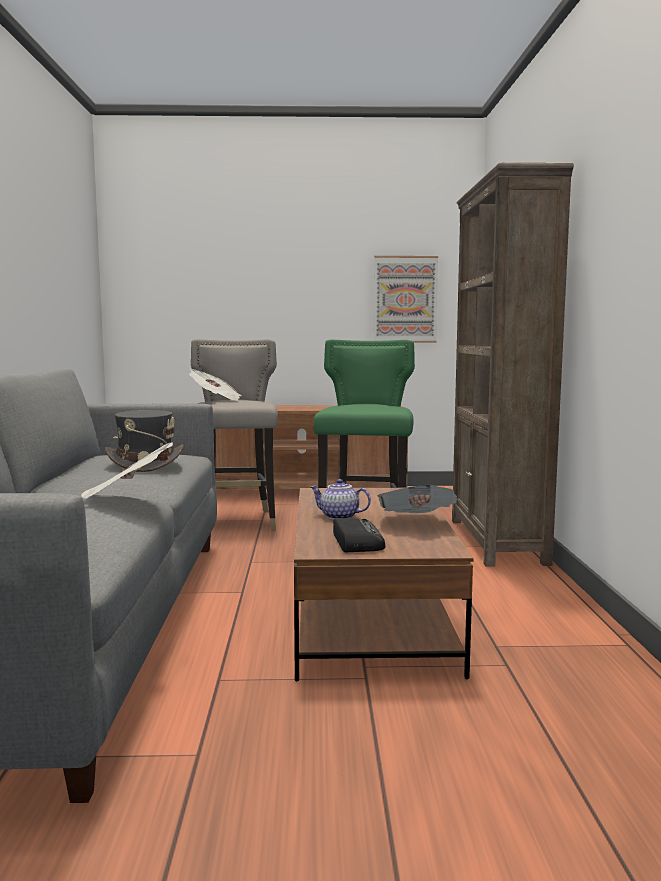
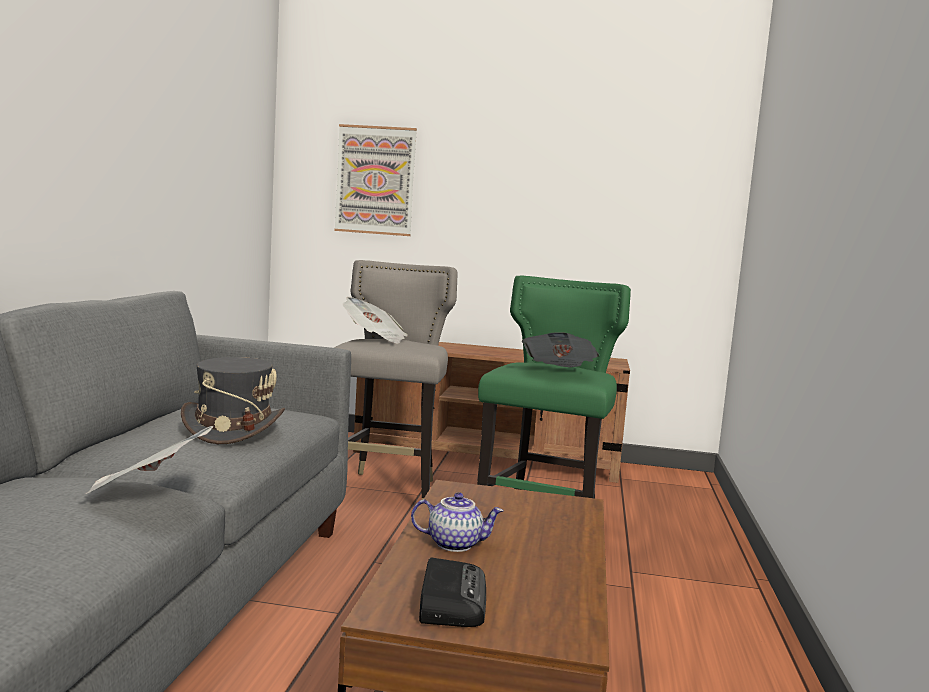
camera: 10 degrees right, 0 degrees up
(339, 517) = (455, 544): teapot -> teapot turned 150 degrees clockwise
(405, 299) = (643, 224): picture -> picture (375, 180)
(417, 523) = (559, 572): newspaper -> newspaper (559, 372)
(497, 541) = (717, 573): brown bookcase -> none

